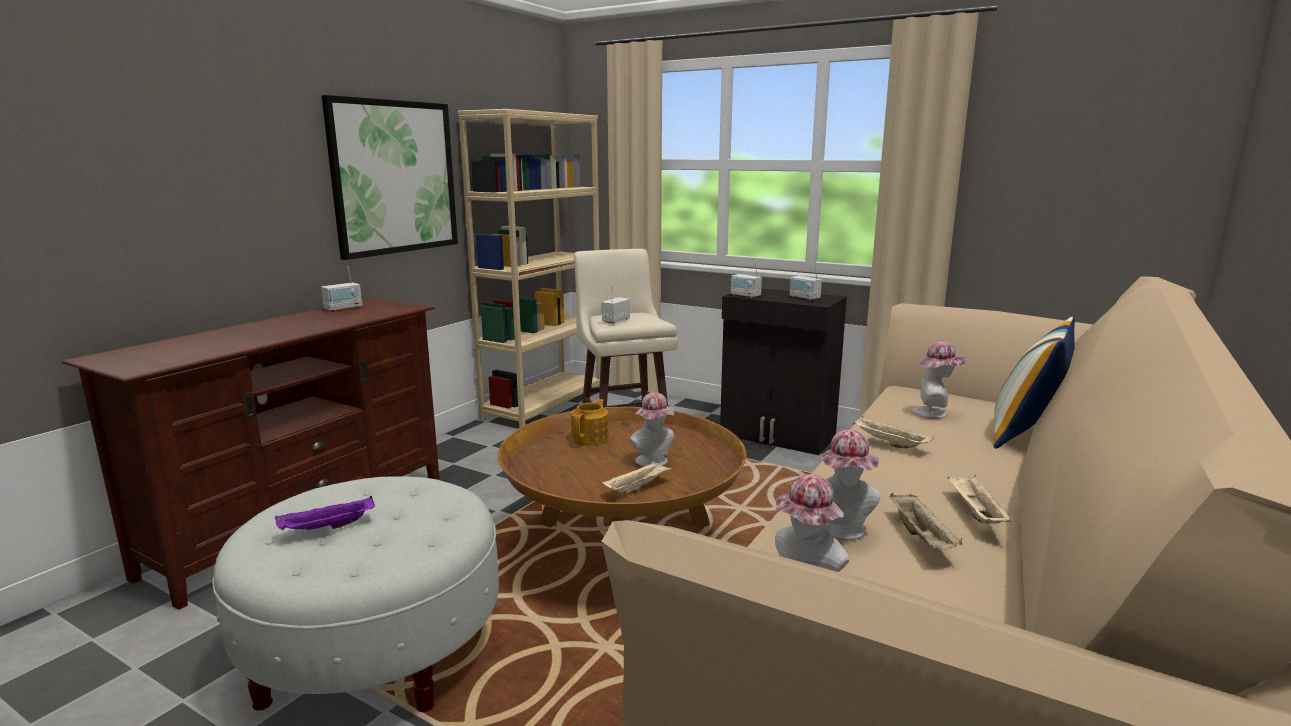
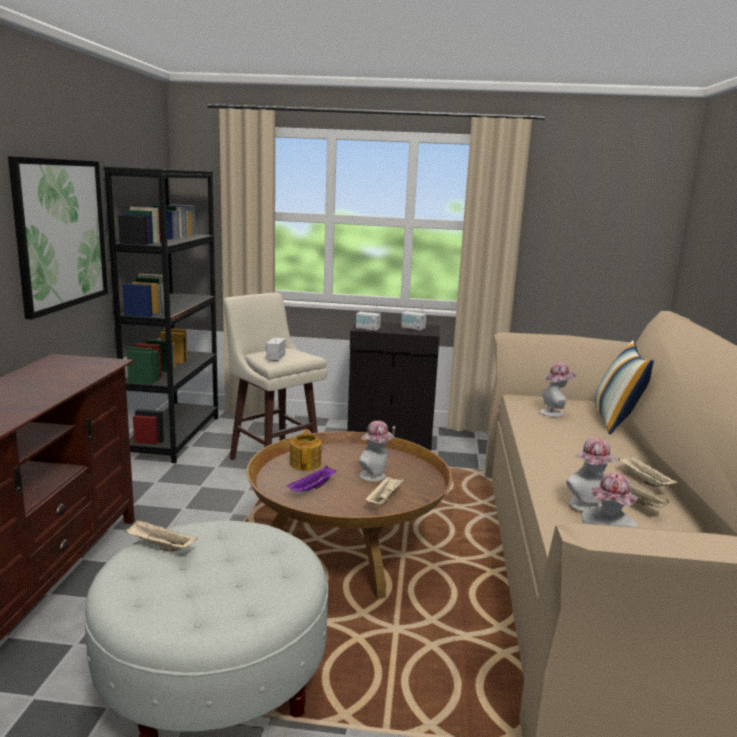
camera: 25 degrees left, 0 degrees up
(327, 528) = (185, 581): purple tray -> purple tray (312, 489)
(343, 308) = (43, 369): radio -> none
(544, 405) = (175, 436): beige bookcase -> black bookcase
(888, 443) = (553, 440): beige tray -> beige tray (159, 546)

